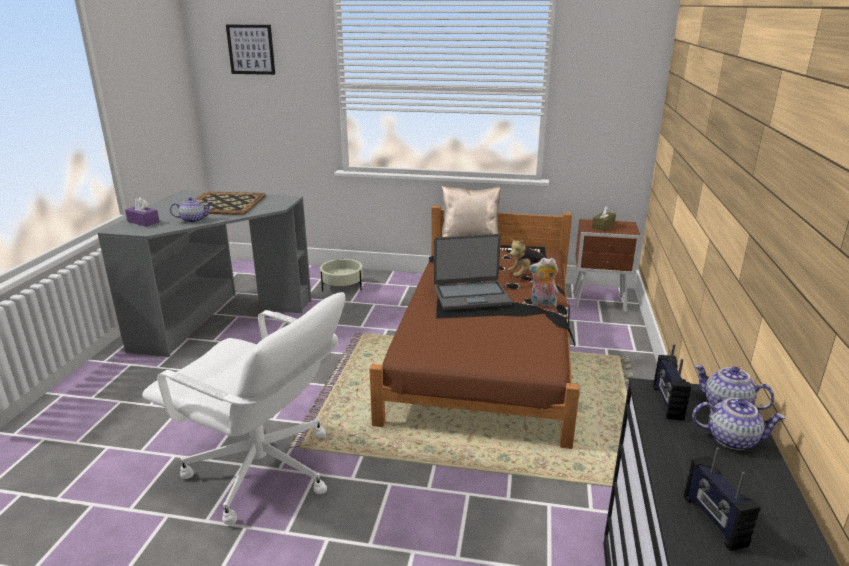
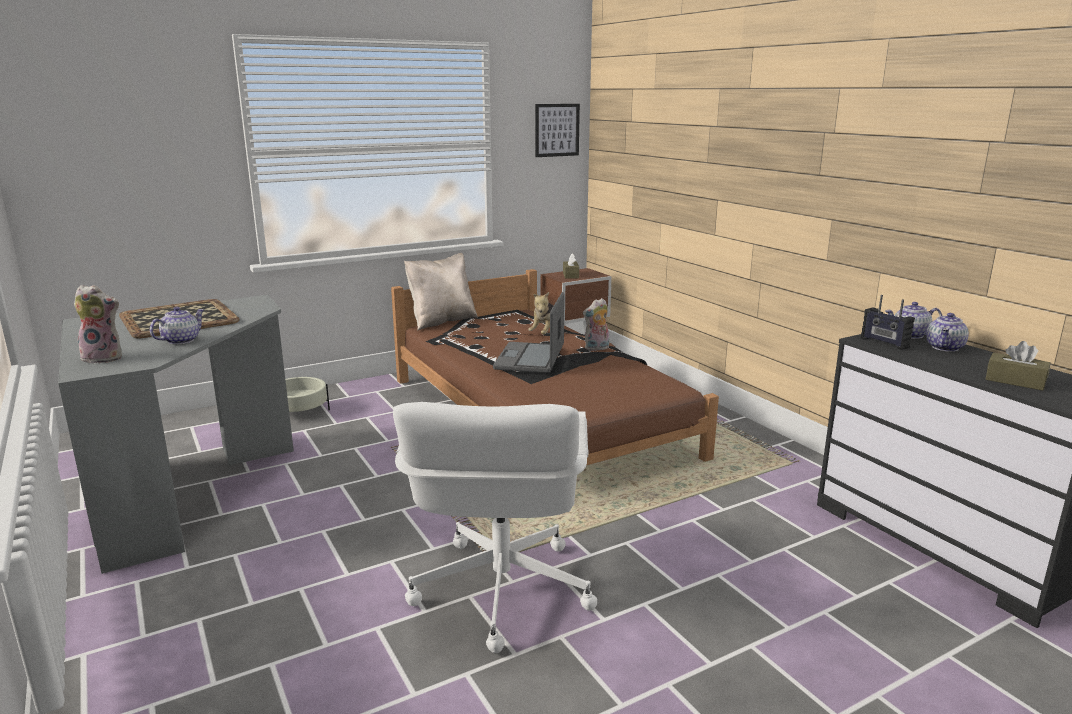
camera: 40 degrees left, 5 degrees down
(143, 222) = (105, 357): purple tissue box -> plush toy
(251, 49) = (104, 108): picture -> picture (557, 130)
(262, 471) = (500, 591): white office chair -> white office chair turned 105 degrees clockwise
(471, 296) = (530, 359): laptop -> laptop turned 150 degrees clockwise
(713, 521) = (1015, 381): radio -> brown tissue box
(732, 439) = (945, 348): teapot -> teapot turned 150 degrees clockwise

